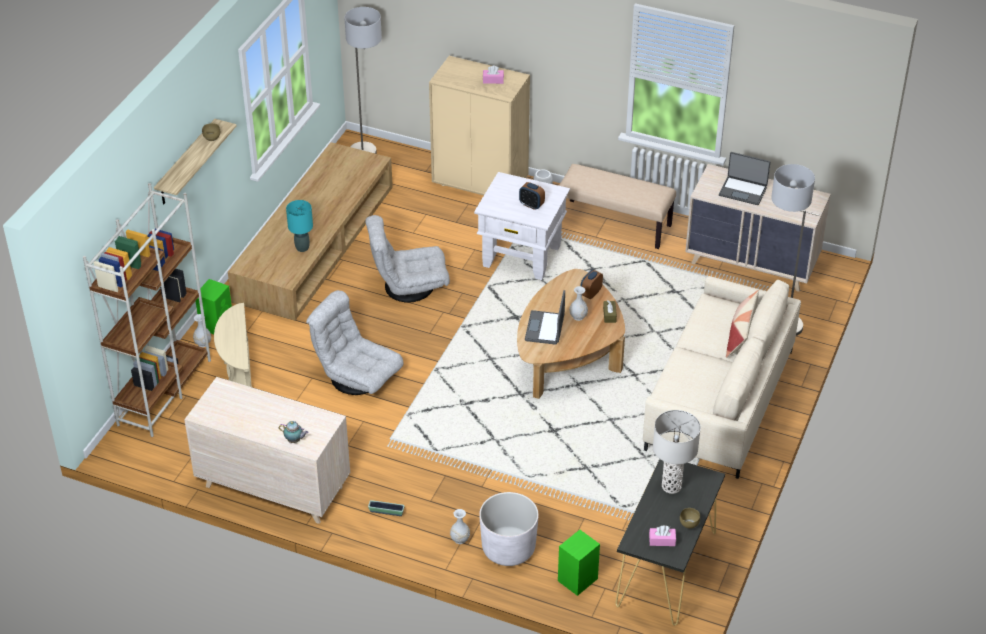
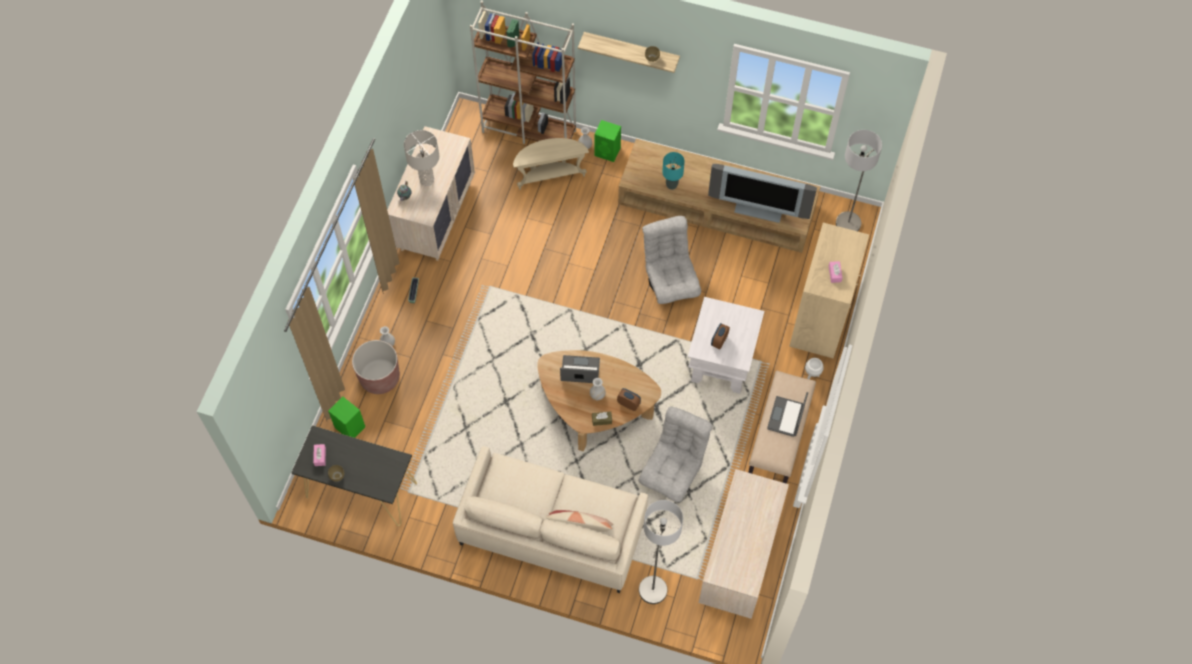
camera: 85 degrees right, 20 degrees up
(349, 186) = (759, 208): none -> television
(358, 377) = (556, 256): grey armchair -> grey armchair (673, 471)
(508, 548) = (379, 377): white planter -> brown planter
(671, 486) = (376, 462): white table lamp -> white table lamp (426, 180)
(743, 191) = (750, 516): laptop -> laptop (786, 417)

